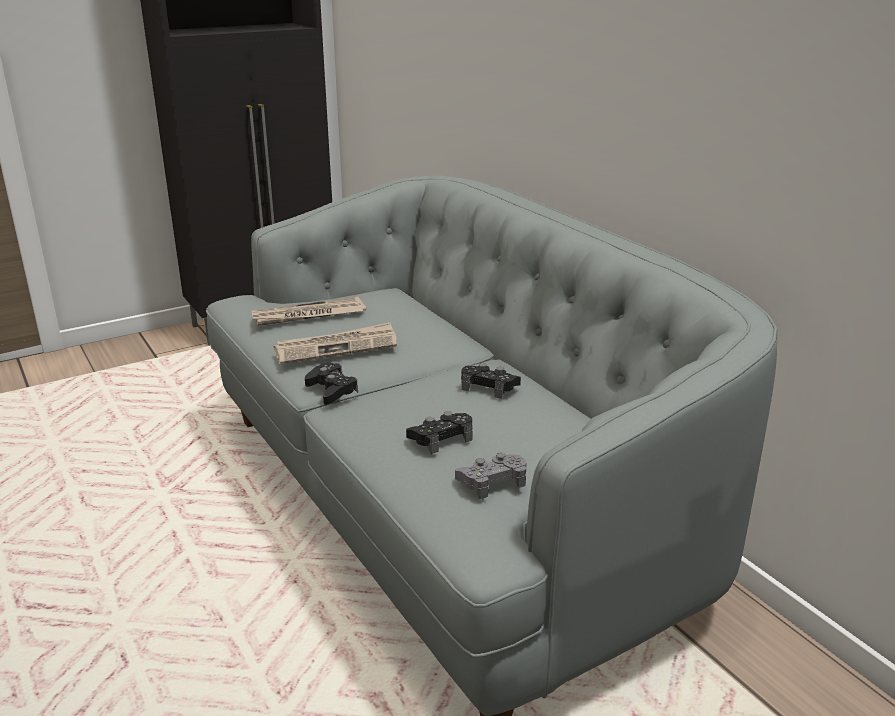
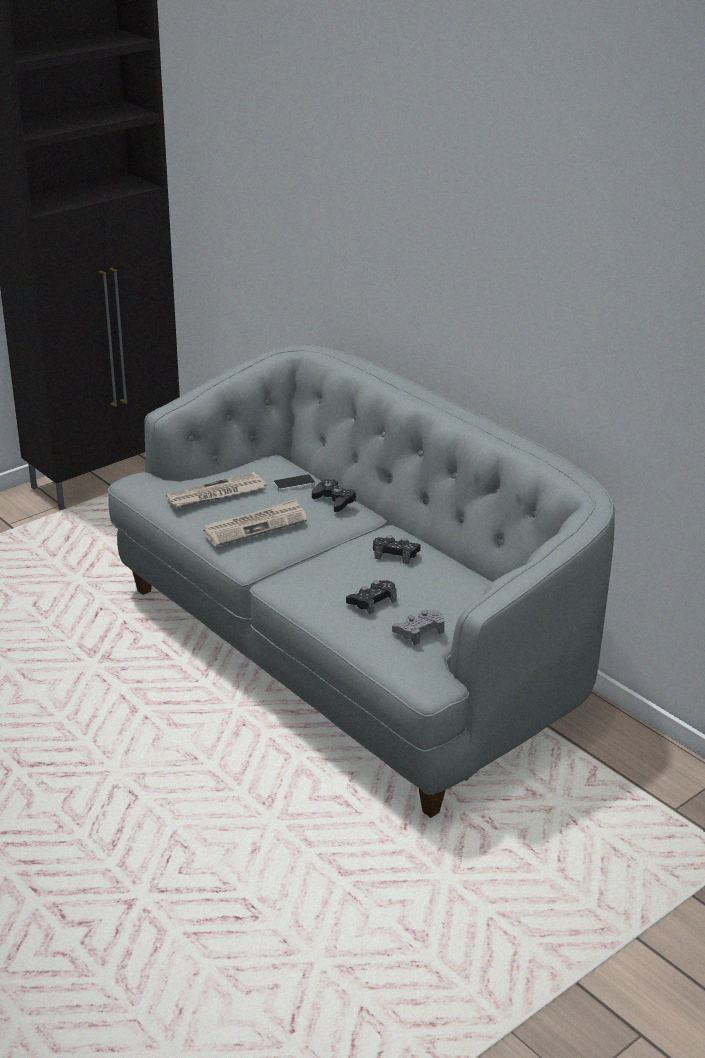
camera: 10 degrees left, 5 degrees up
(331, 390) = (267, 566): black game controller -> black game controller (334, 500)
(398, 310) = (294, 483): none -> phone

